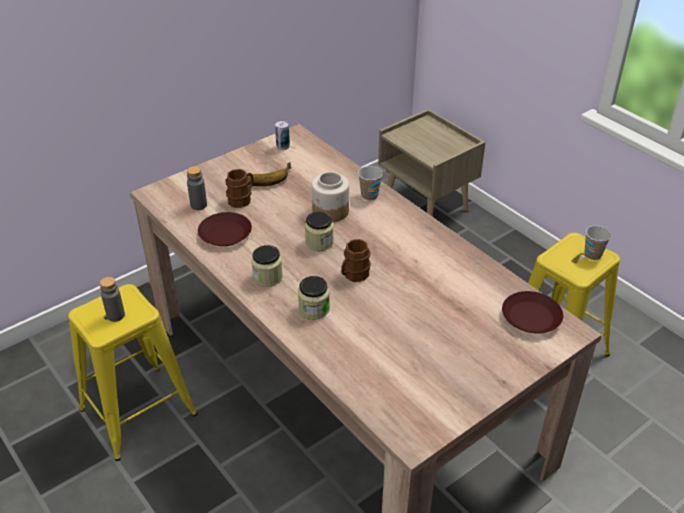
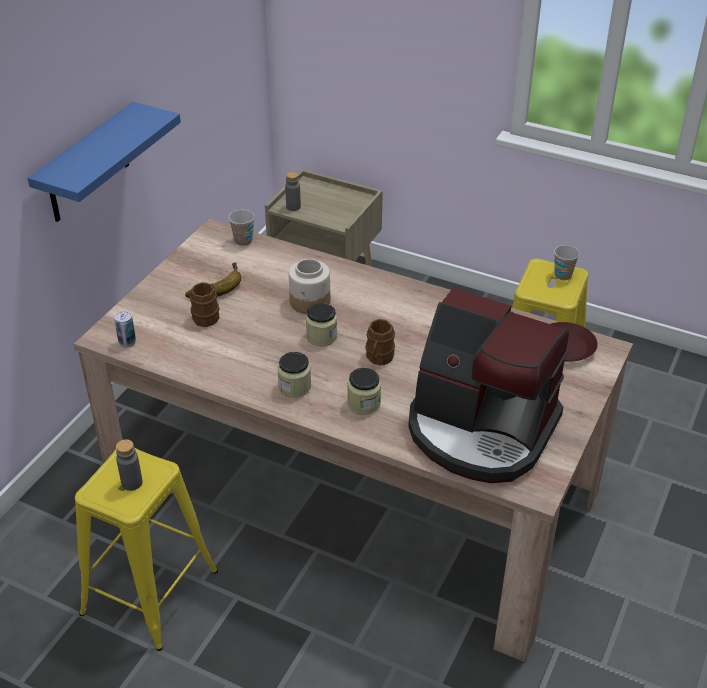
camera: 25 degrees left, 0 degrees up
(197, 53) = (87, 165): none -> blue shelf
(198, 205) = (164, 335): grey bottle -> grey bottle (293, 207)
(225, 233) = (216, 357): brown plate -> none
(283, 146) = (210, 248): can -> can (127, 342)
(369, 195) = (338, 275): cup -> cup (243, 241)
(398, 366) = (480, 430): none -> coffee machine

